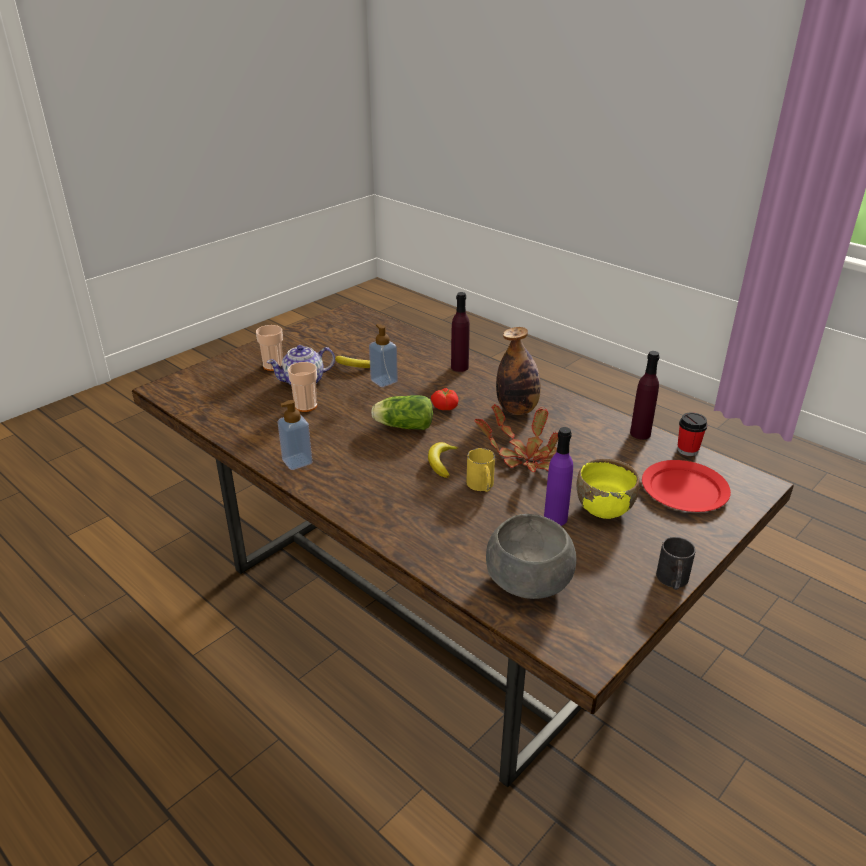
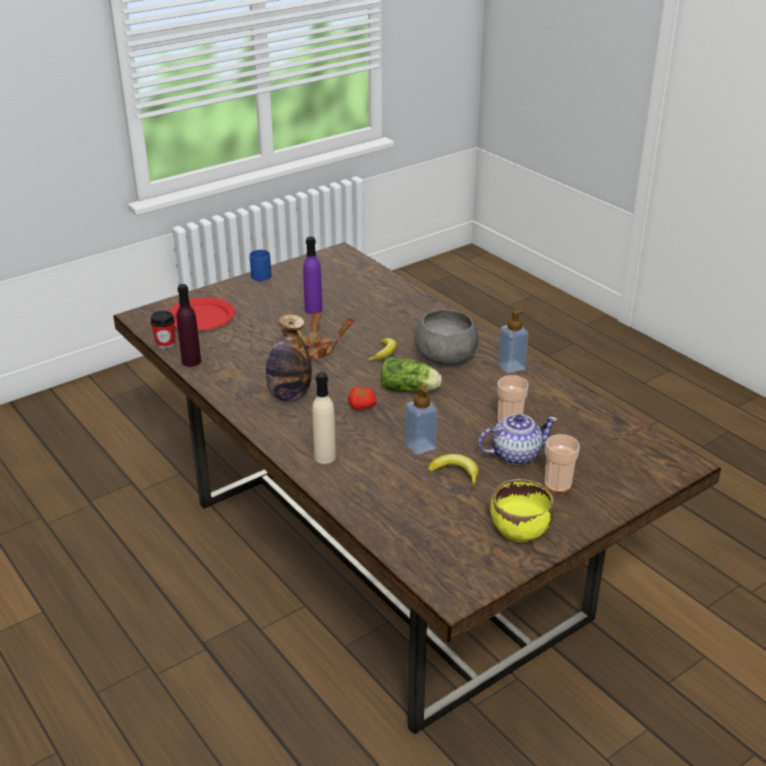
camera: 170 degrees left, 0 degrees up
(459, 367) = (325, 457): purple bottle -> beige bottle
(482, 486) = (357, 334): yellow mug -> none
(527, 580) = (353, 282): grey bowl -> grey bowl (446, 357)
(604, 508) = (273, 312): yellow bowl -> yellow bowl (519, 531)
(673, 581) = (263, 274): black mug -> blue mug

